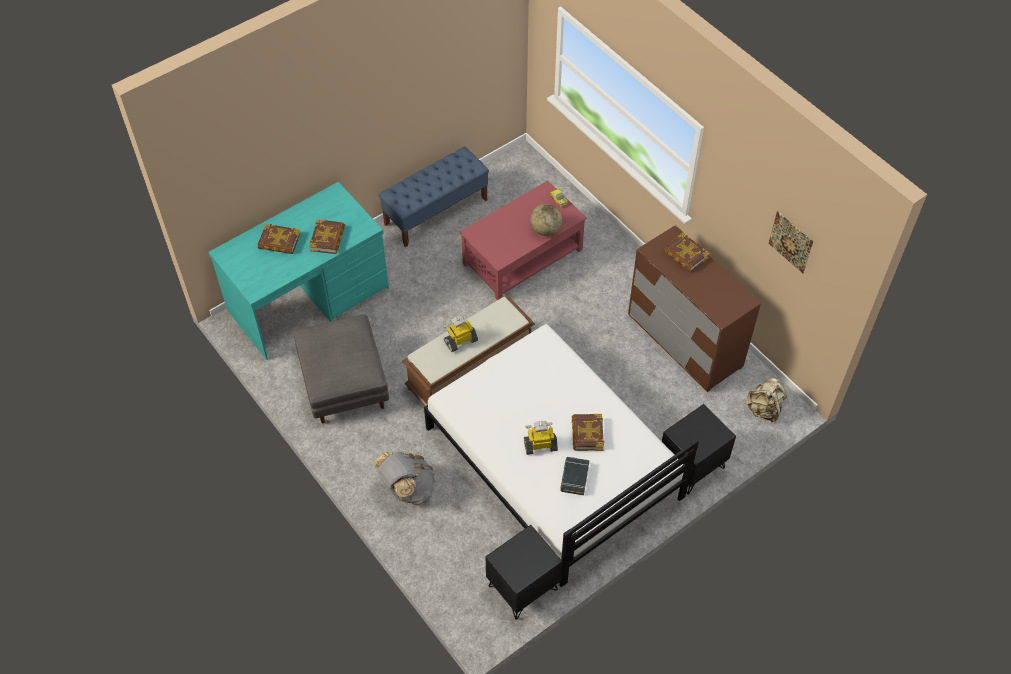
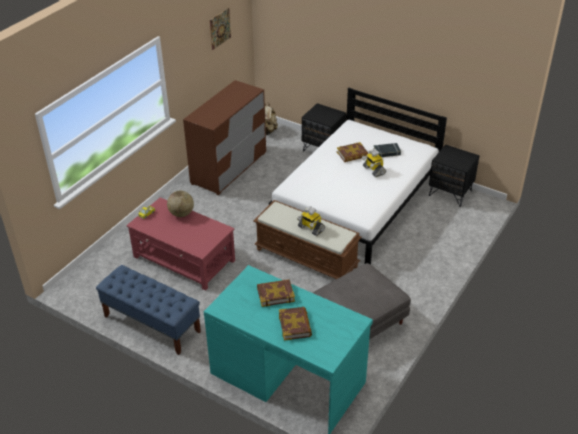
camera: 110 degrees left, 15 degrees down
(407, 489) = (422, 260): grey backpack -> none
(685, 255) = (209, 111): book -> none

